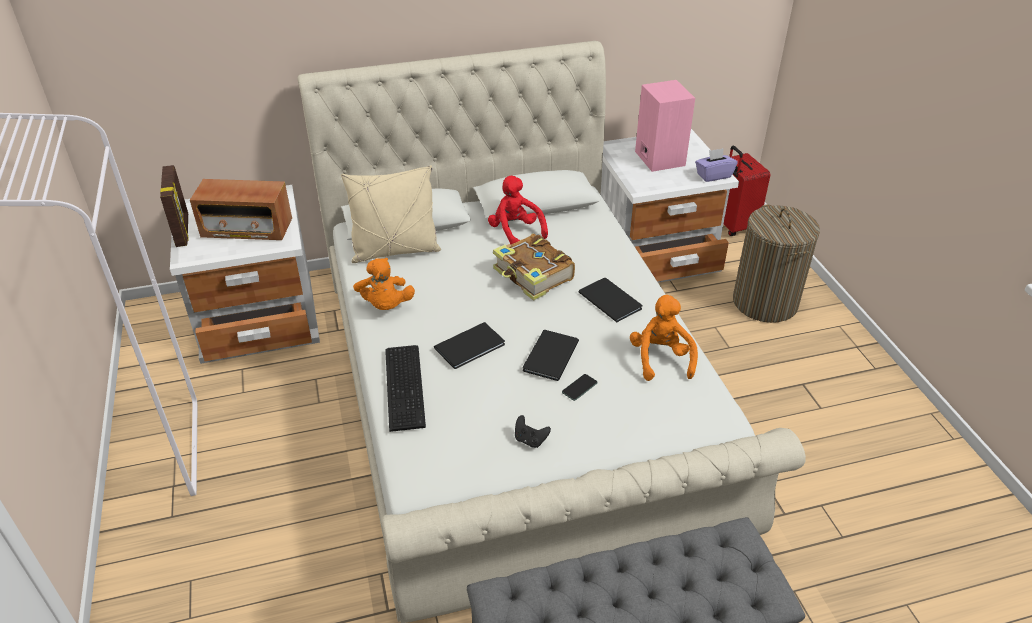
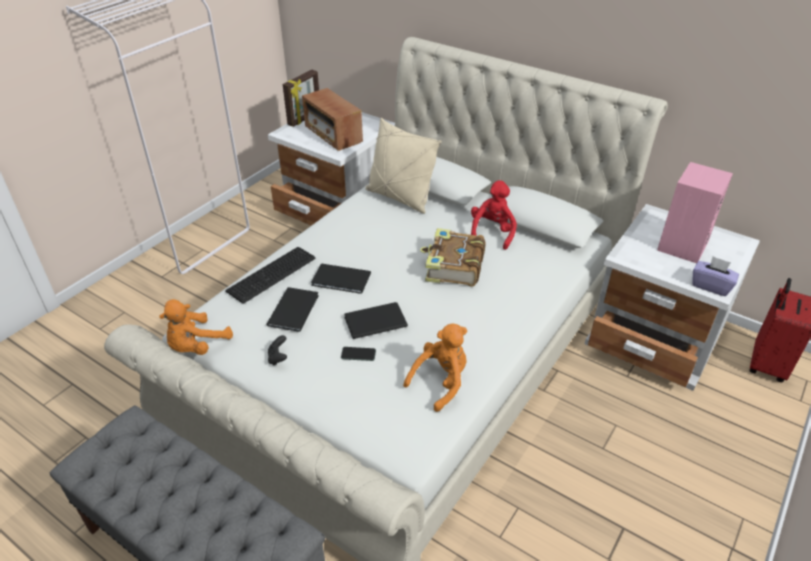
camera: 50 degrees right, 0 degrees up
(385, 305) = (341, 224): orange plush toy -> orange plush toy (196, 346)
(610, 299) = (477, 318): black book -> black book (295, 309)
(765, 302) = (695, 443): laundry basket -> none

